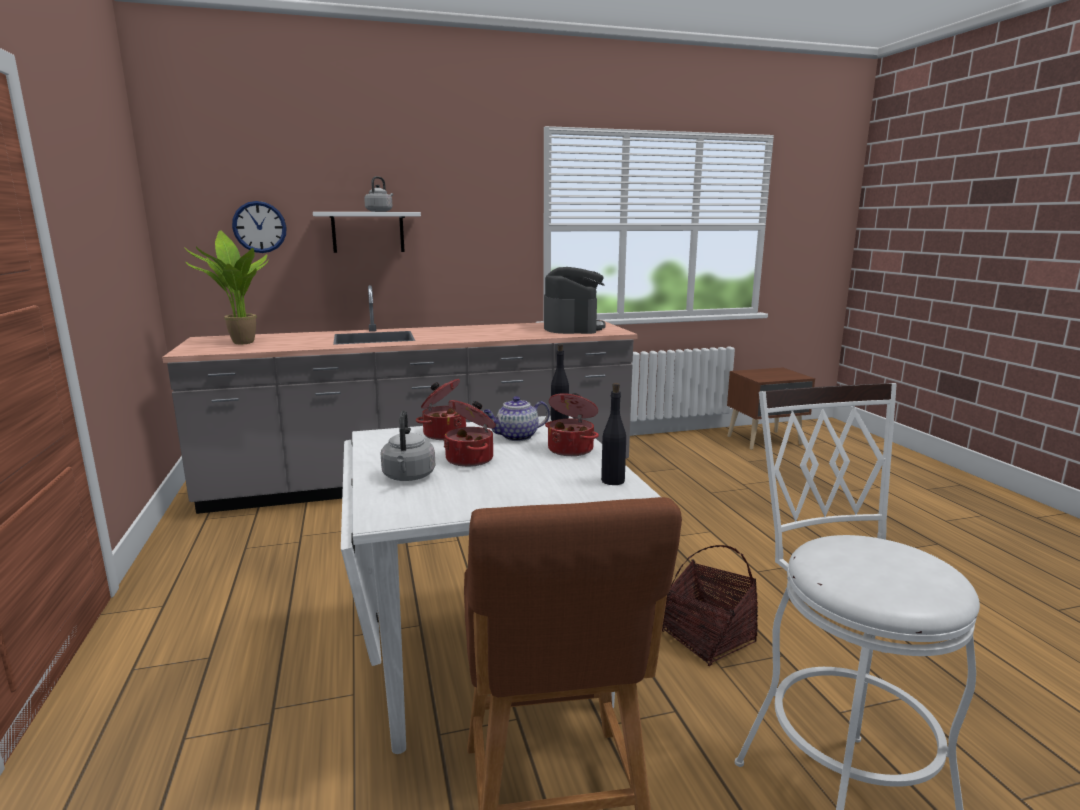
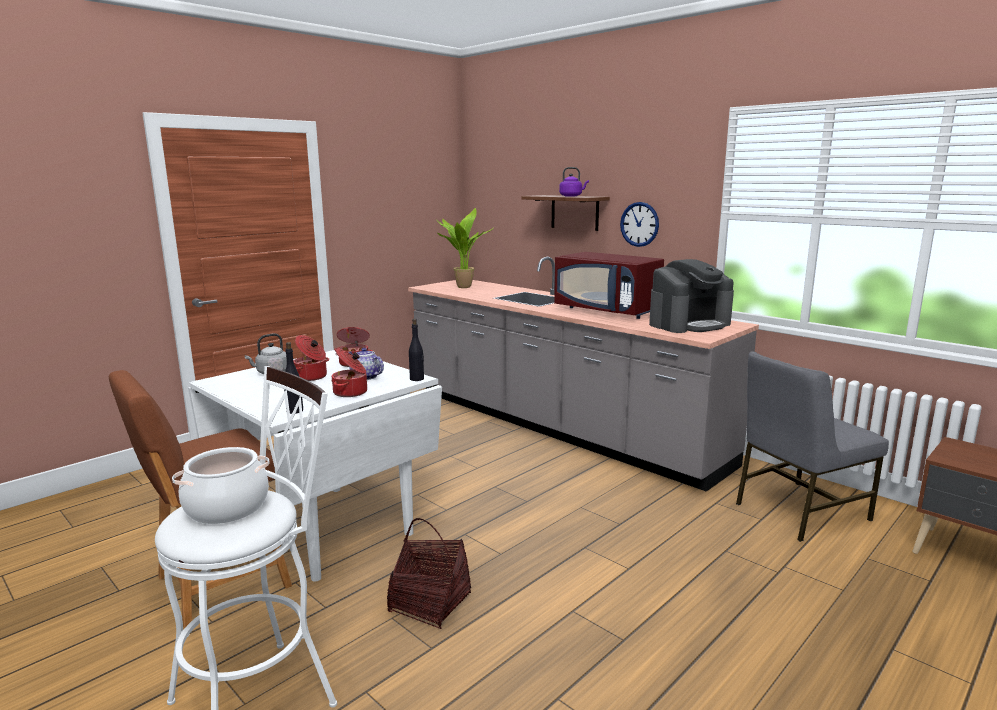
camera: 60 degrees right, 0 degrees up
(259, 227) = (513, 205): wall clock -> wall clock (639, 224)
(368, 232) = (574, 212): white shelf -> brown shelf
(380, 211) = (572, 196): grey kettle -> purple kettle
(484, 331) = (607, 311): none -> red microwave
(678, 455) = (798, 511): none -> grey chair
(871, 561) = (227, 507): none -> cooking pot

